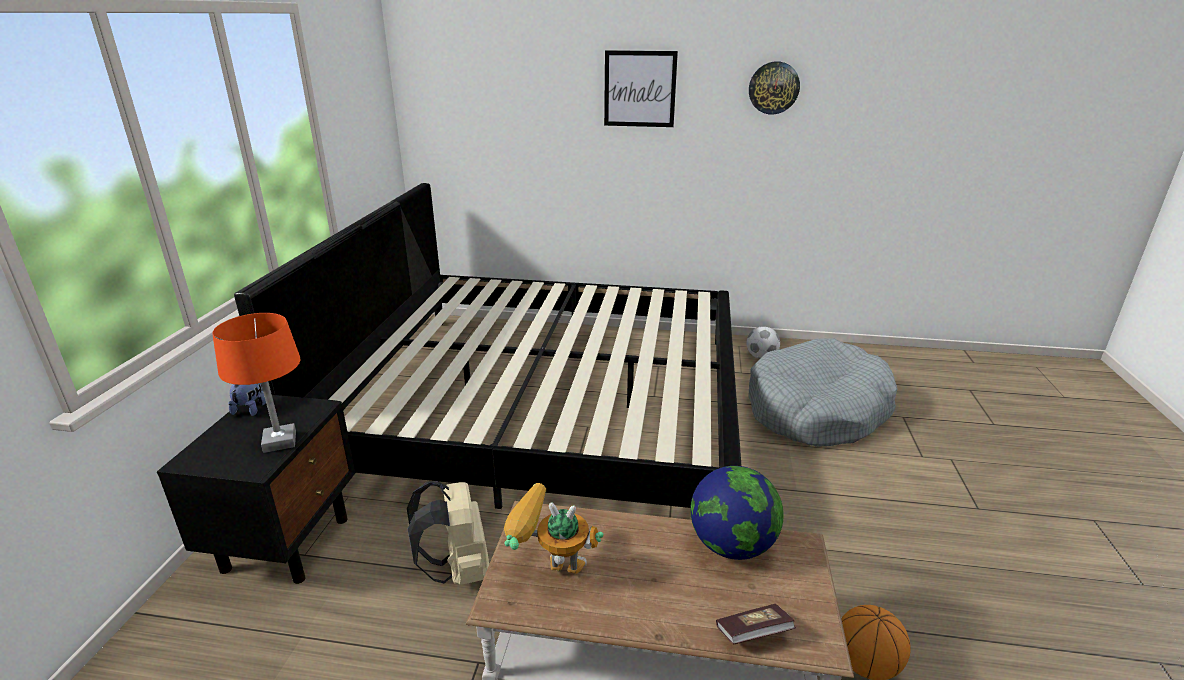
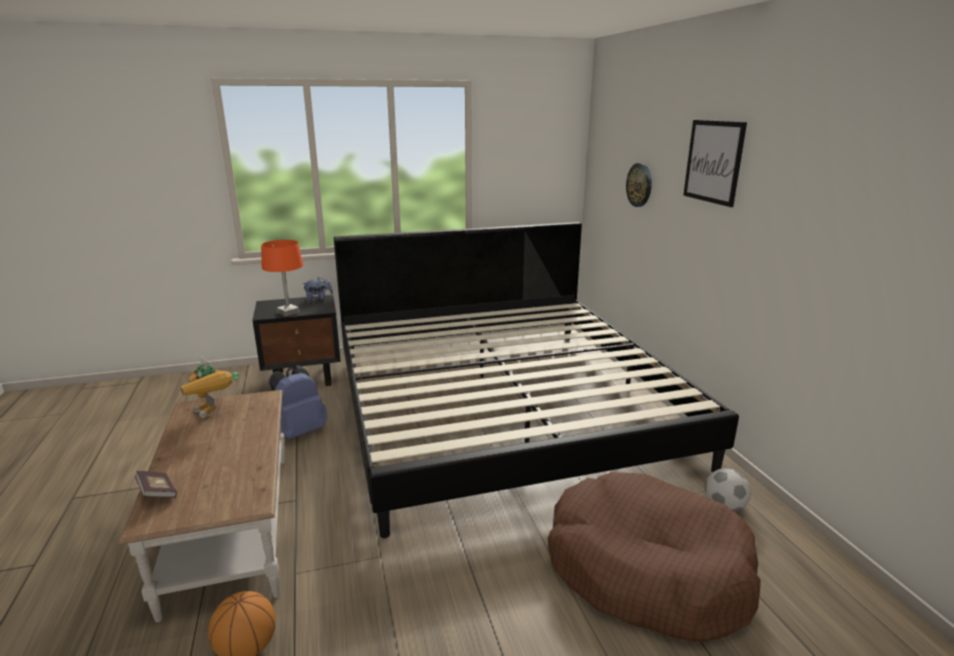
camera: 65 degrees right, 5 degrees down
(458, 570) = (300, 431): beige backpack -> blue backpack
(549, 572) = (214, 414): toy robot -> toy robot turned 150 degrees clockwise
(732, 546) = (247, 472): globe -> none
(773, 88) = (831, 174): wall clock -> wall clock (639, 185)
(816, 410) = (646, 570): grey dog bed -> brown dog bed

